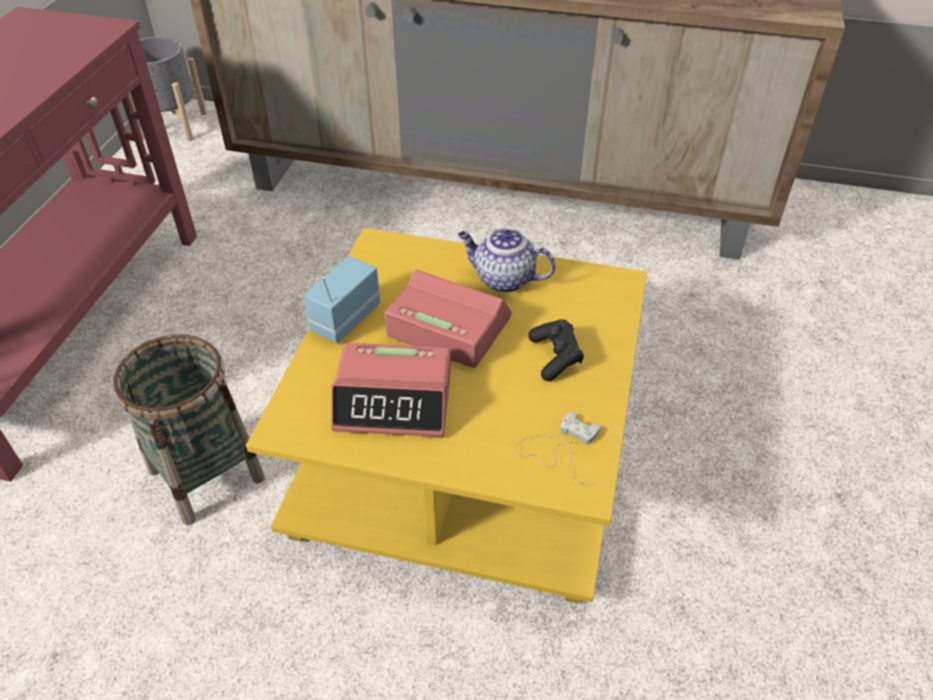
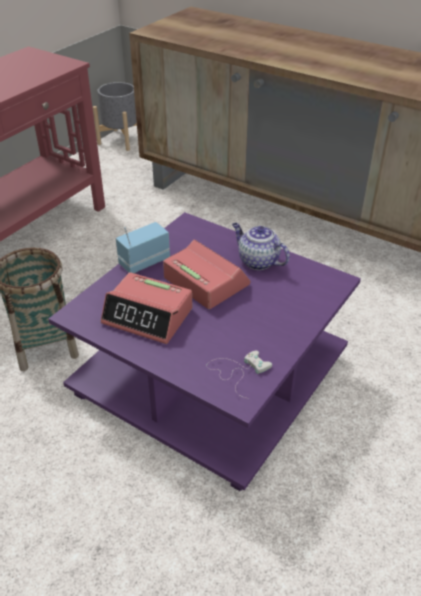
camera: 20 degrees right, 5 degrees down
(462, 455) = (207, 377): yellow coffee table -> purple coffee table
(555, 357) = (266, 316): black game controller -> none

